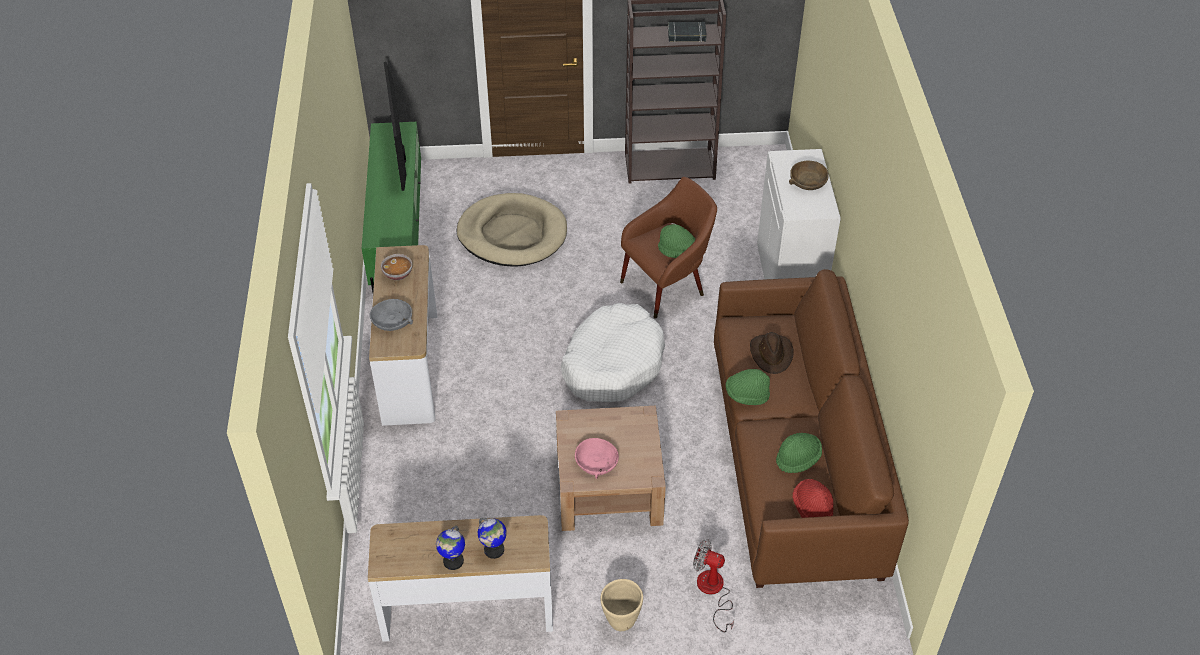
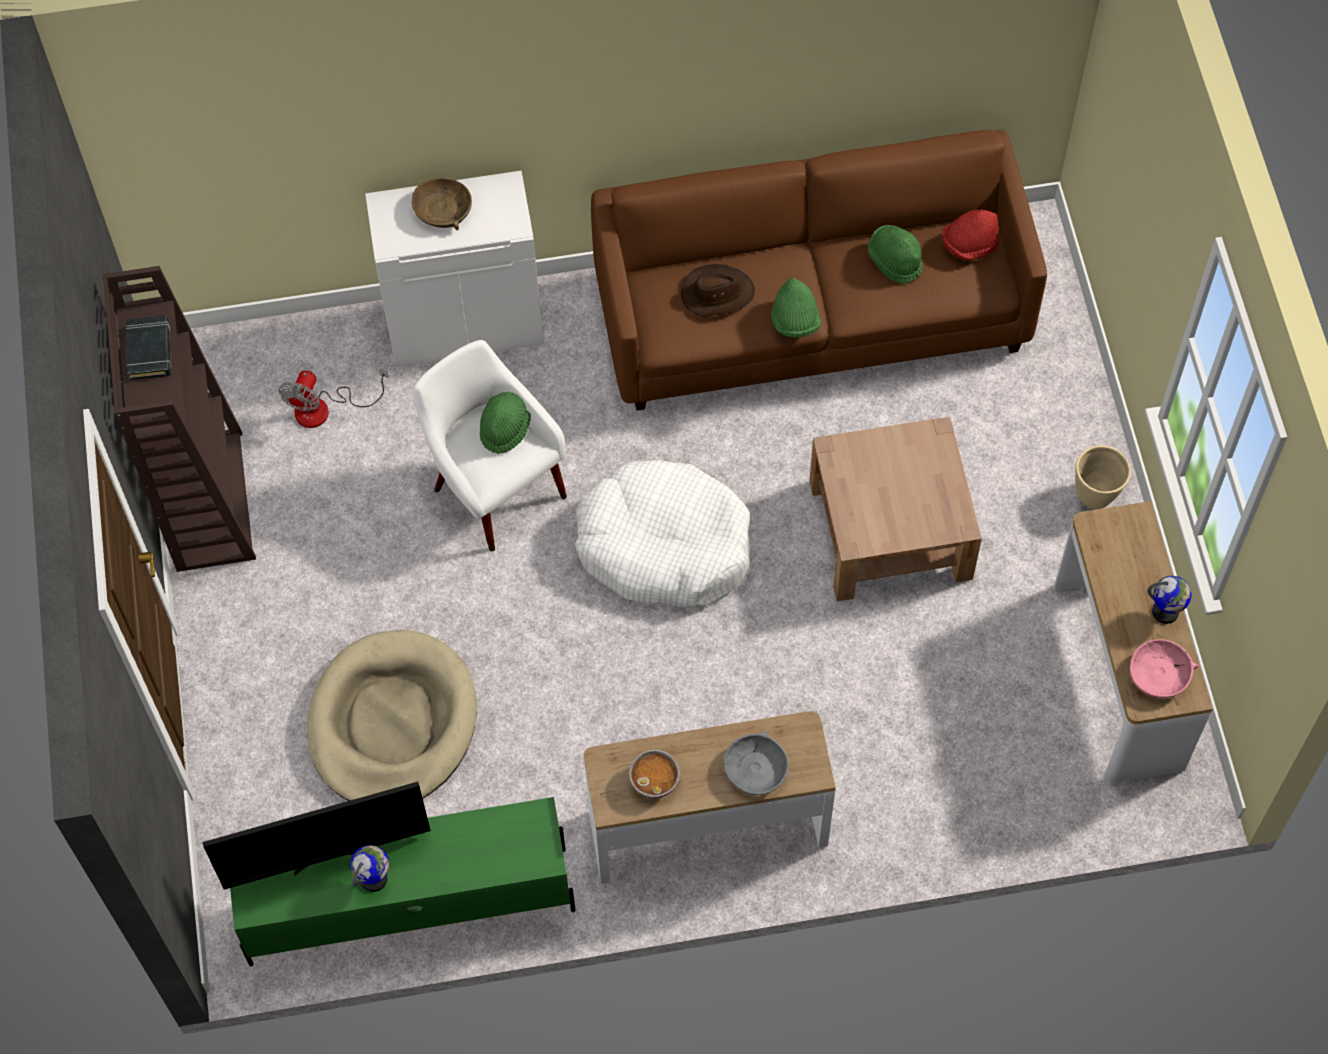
camera: 95 degrees left, 15 degrees up
(494, 550) = (1138, 567): globe -> globe (374, 878)
(596, 462) = (923, 500): pink bowl -> pink bowl (1159, 674)
(666, 285) = (494, 486): brown armchair -> white armchair
(713, 591) = (1032, 398): fan -> fan (324, 409)

